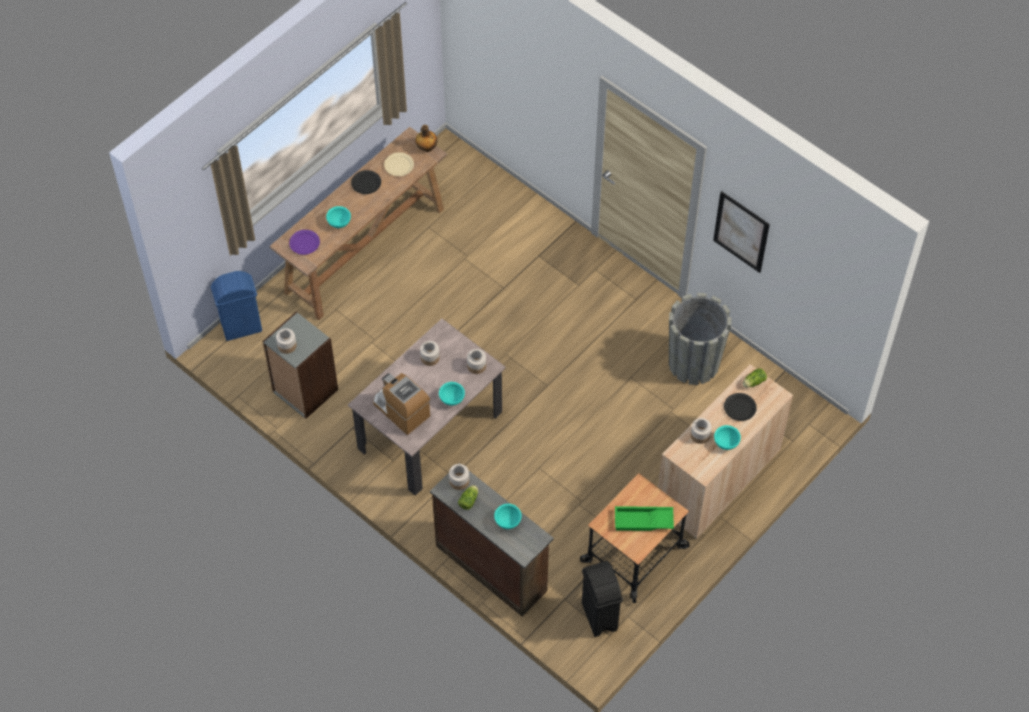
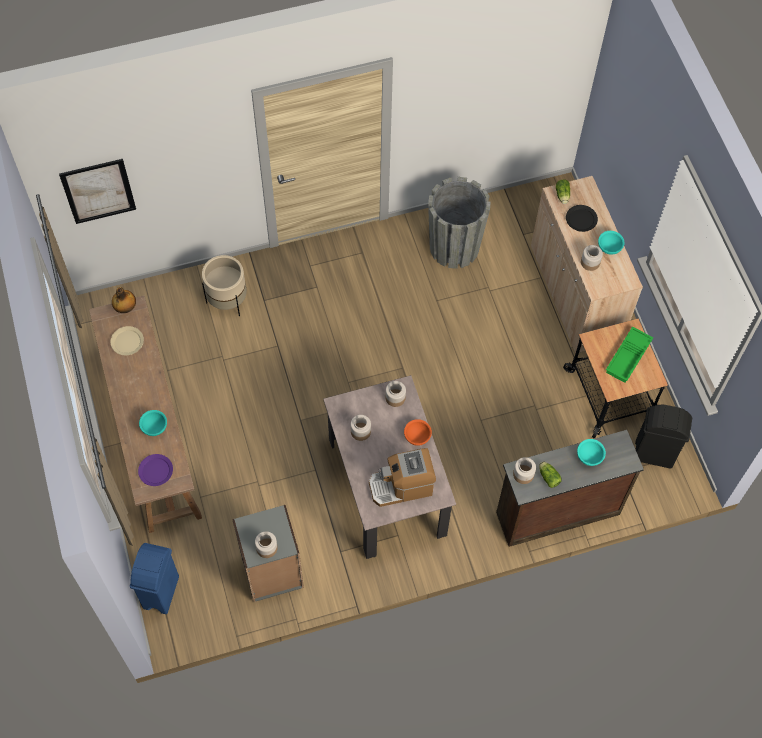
camera: 60 degrees left, 5 degrees up
(366, 183) = (126, 380): black plate -> none
(452, 399) = (417, 436): turquoise bowl -> orange bowl
(519, 231) = (227, 300): none -> beige planter
(741, 231) = (444, 105): picture -> picture (98, 191)

